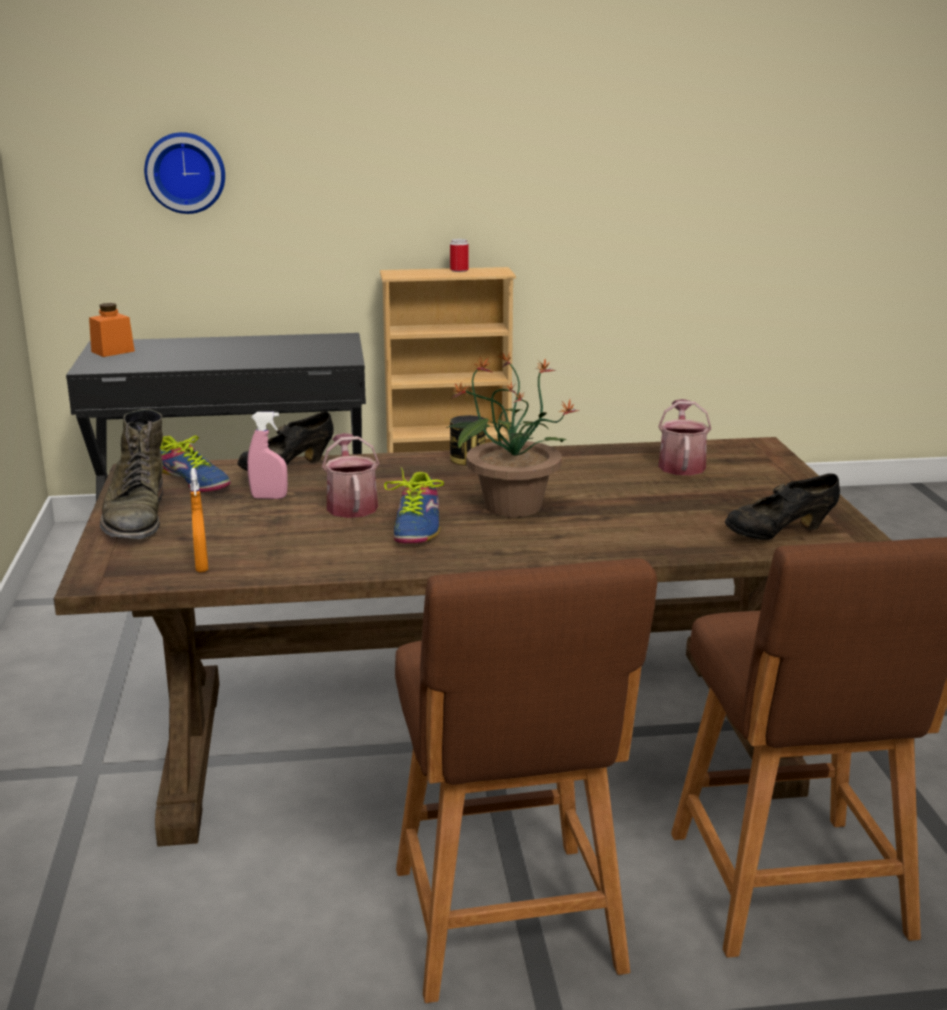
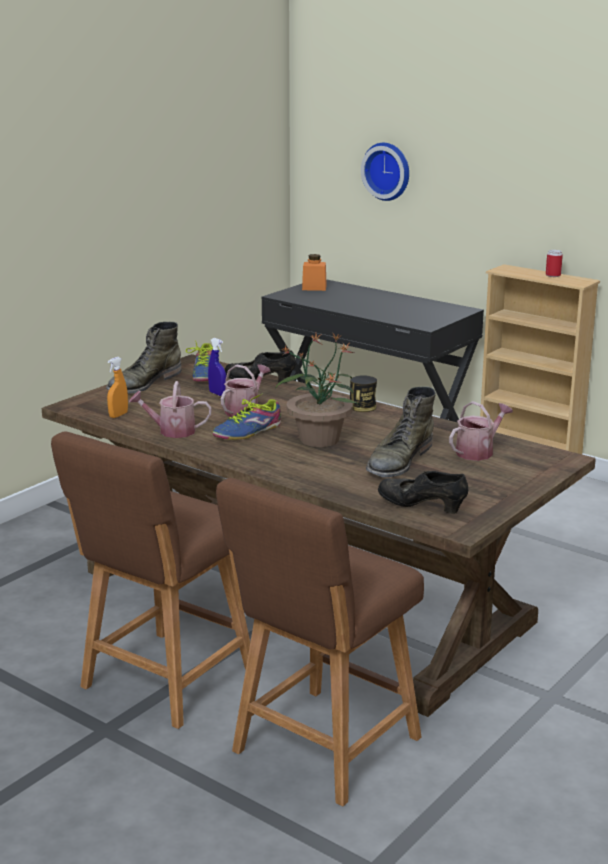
camera: 45 degrees right, 0 degrees up
(269, 497) = (217, 394): pink spray bottle -> blue spray bottle
(324, 559) = (172, 431): none -> watering can
(642, 499) = (399, 461): none -> green boot

